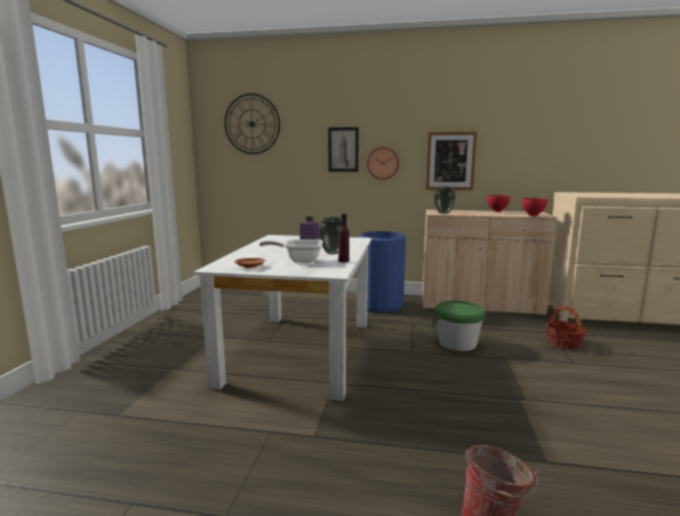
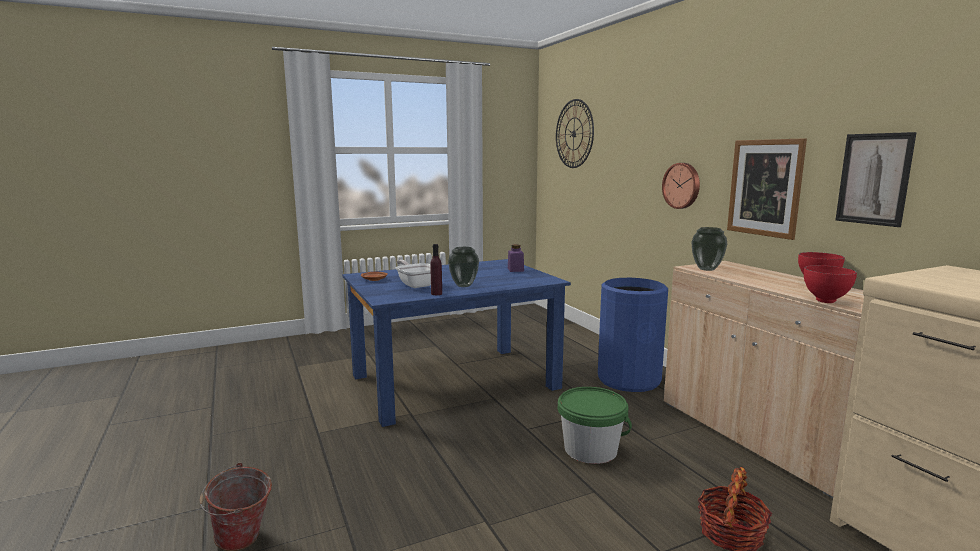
camera: 55 degrees right, 0 degrees up
(299, 350) = (455, 381): white dining table -> blue dining table
(343, 149) = (644, 165): picture -> picture (874, 179)

